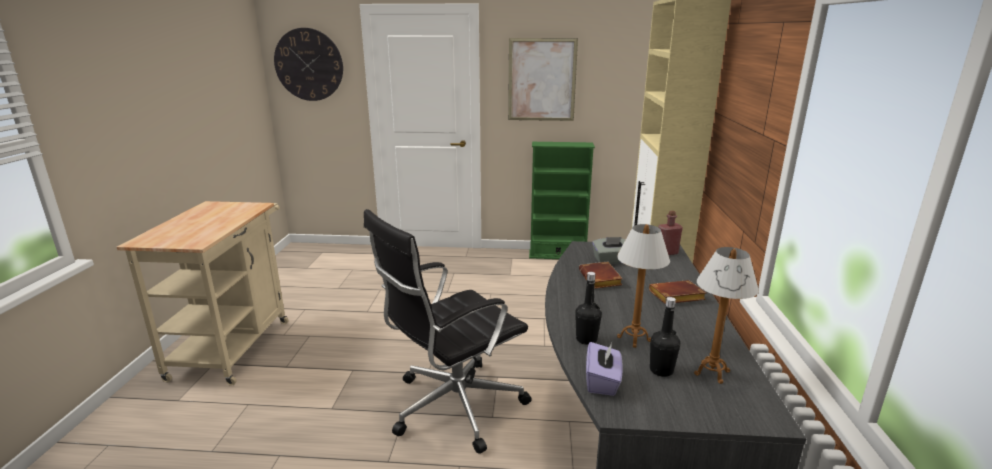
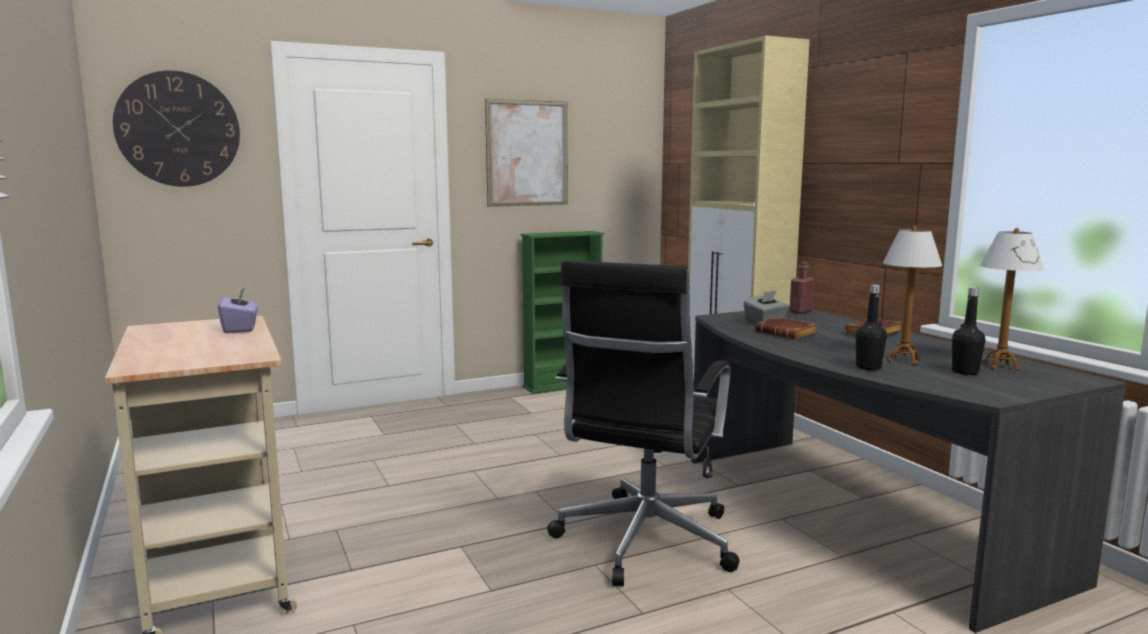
camera: 30 degrees left, 10 degrees down
(602, 382) = (941, 386): purple tissue box -> purple tissue box (240, 329)

